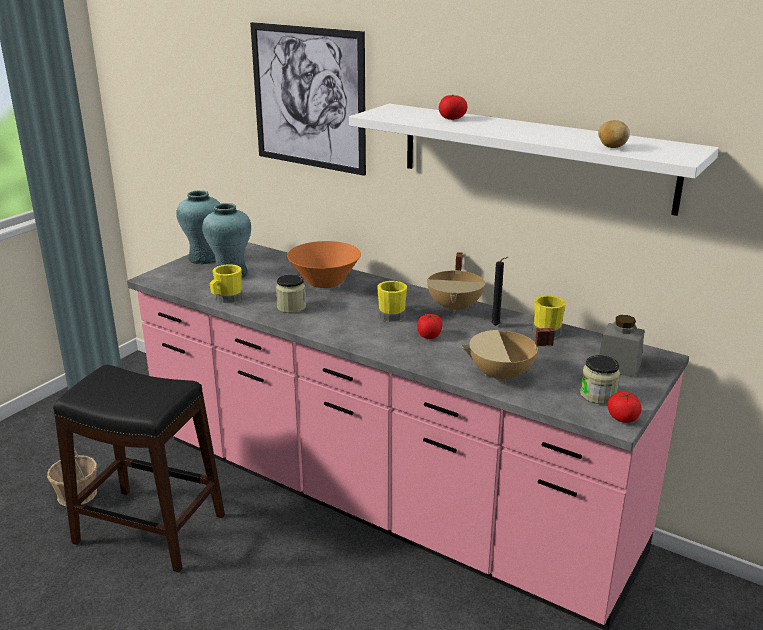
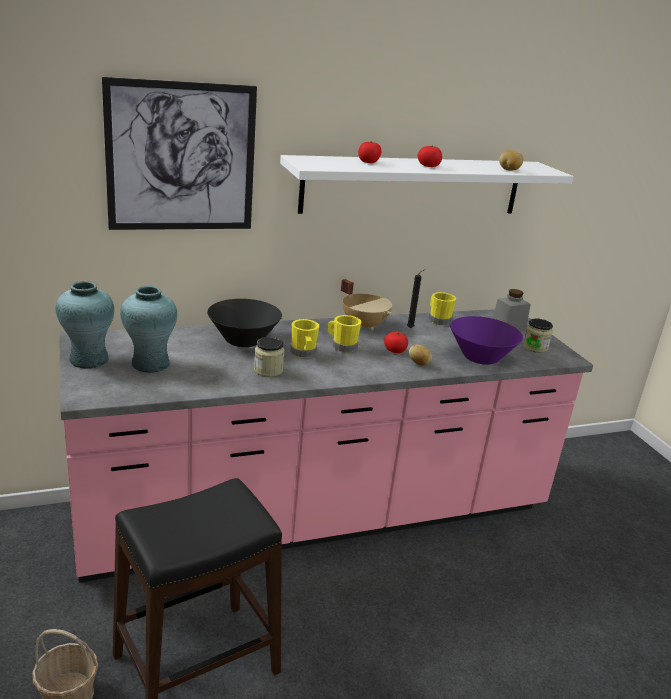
camera: 55 degrees left, 0 degrees up
(226, 299) = (203, 386): yellow mug -> yellow mug (303, 353)
(325, 282) = (243, 340): orange bowl -> black bowl
(424, 353) = (419, 363): none -> potato
(502, 376) = (481, 358): beige cooking pot -> purple bowl
(623, 418) = (567, 354): tomato -> tomato (428, 166)

